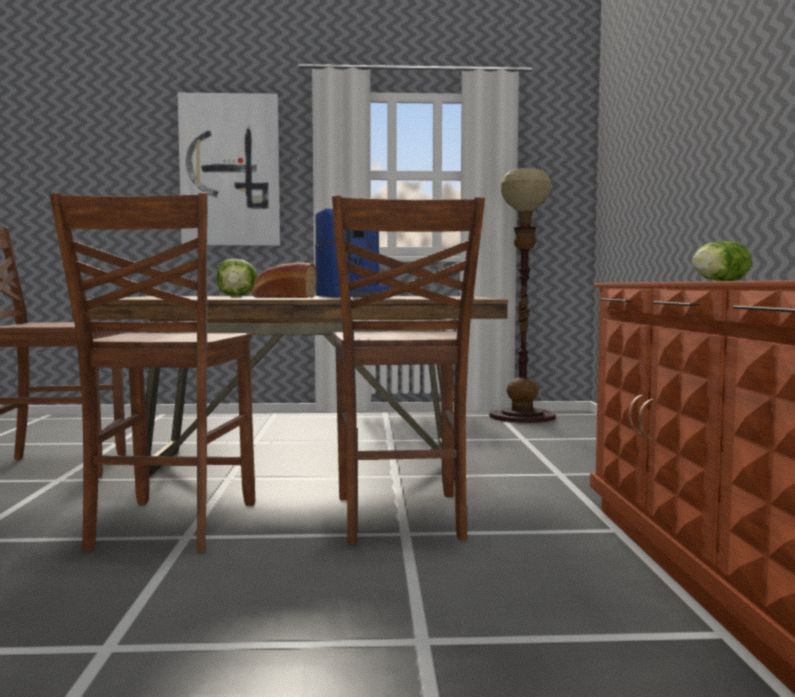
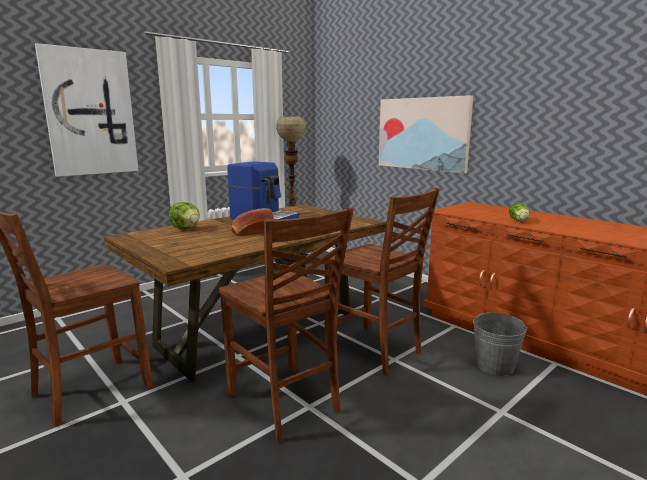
camera: 40 degrees left, 10 degrees up
(564, 592) = (494, 366): none -> grey bucket
(701, 160) = (423, 133): none -> picture

